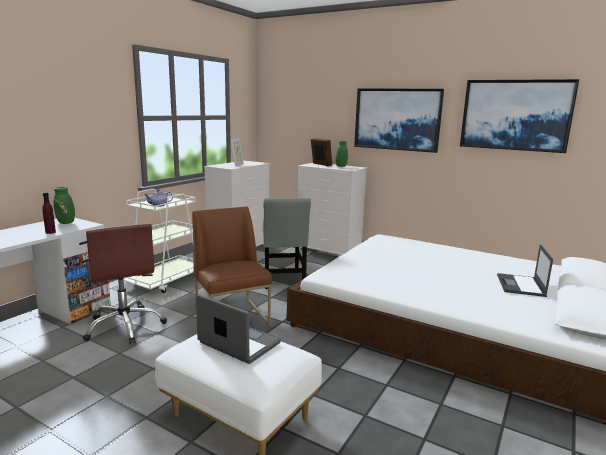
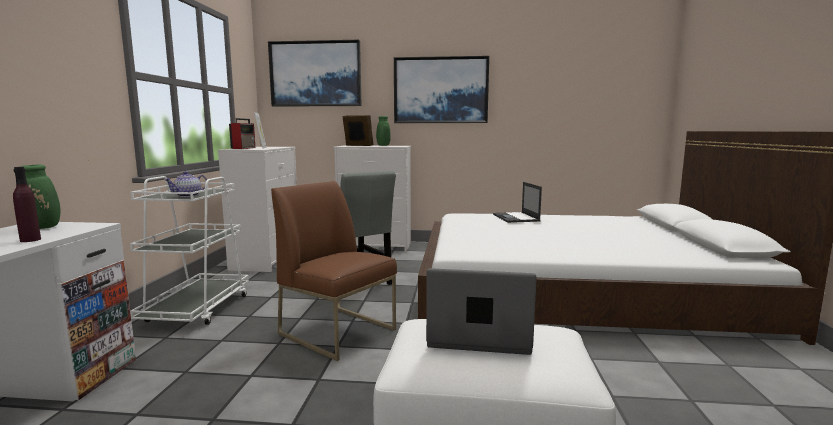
camera: 25 degrees left, 5 degrees down
(125, 326) = (186, 379): brown office chair -> none
(225, 164) = (244, 148): none -> radio
(515, 115) = (560, 81): picture -> picture (315, 74)
(521, 285) = (638, 233): laptop -> laptop (516, 218)

